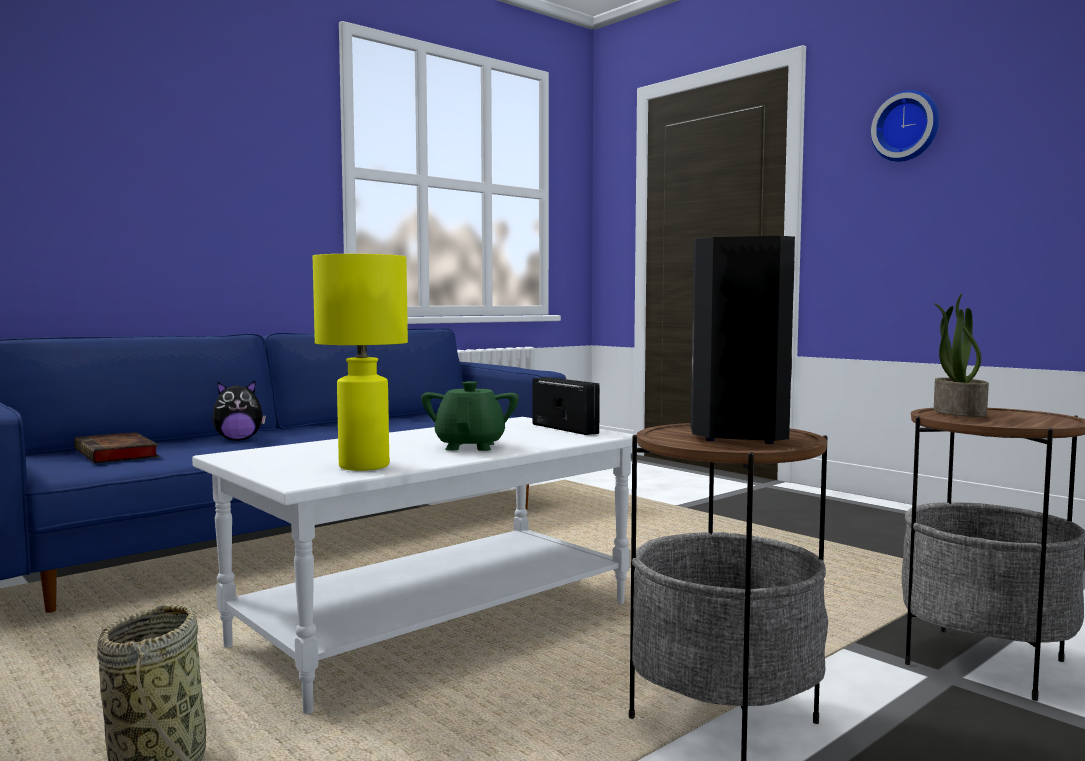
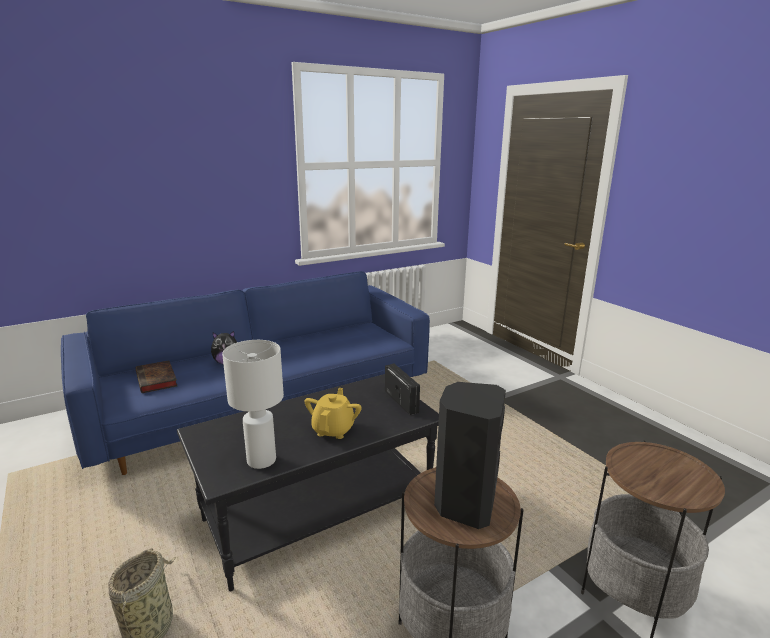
camera: 10 degrees right, 15 degrees up
(365, 466) = (262, 460): yellow table lamp -> white table lamp
(437, 623) = (319, 511): white coffee table -> black coffee table
(470, 446) = (333, 430): green teapot -> yellow teapot
(907, 127) = (691, 154): wall clock -> none
(957, 412) = (639, 459): potted plant -> none

